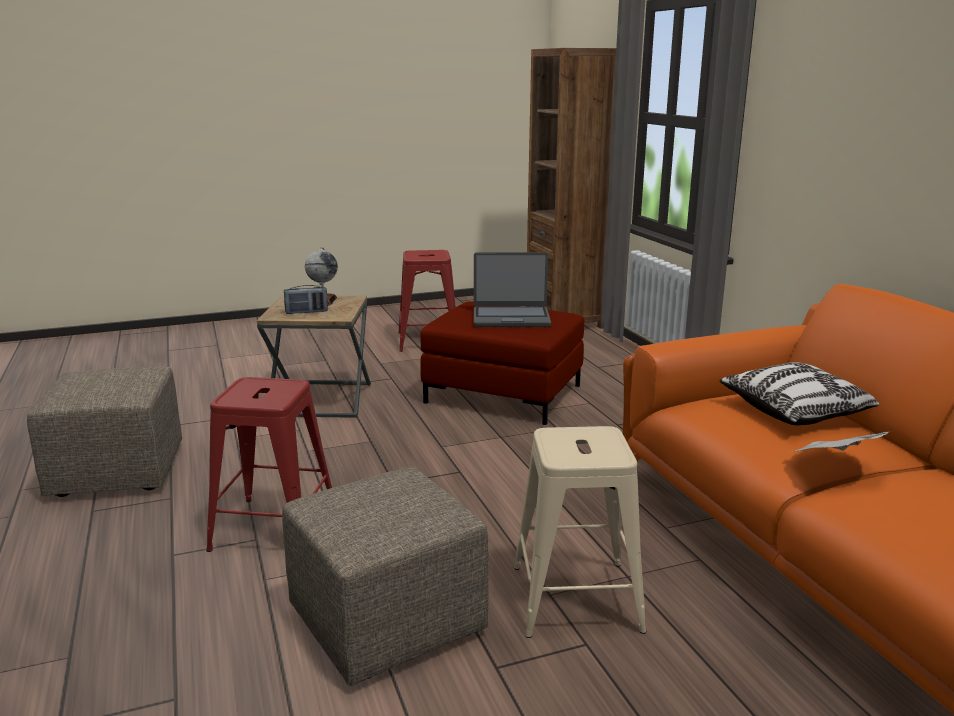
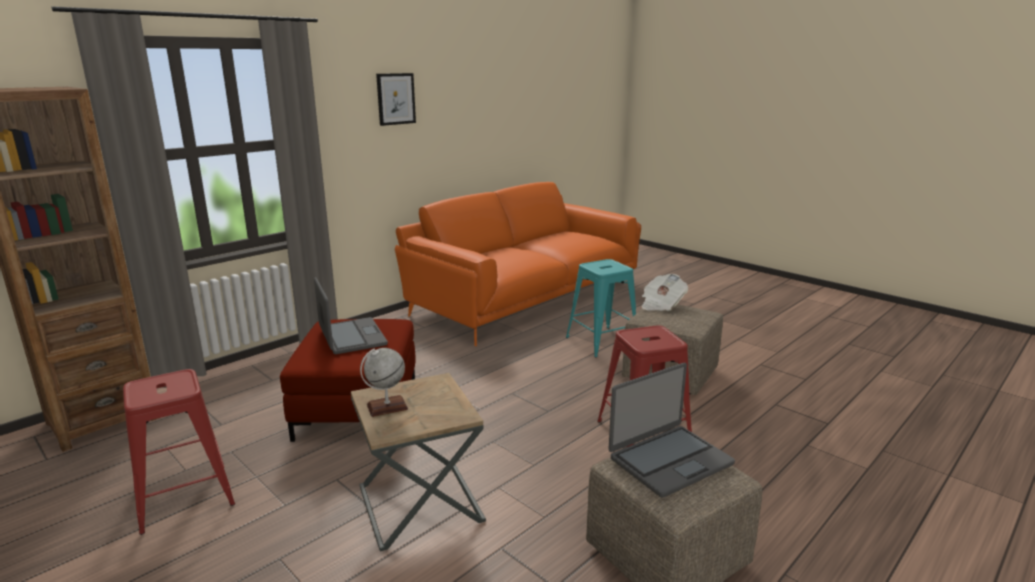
camera: 115 degrees left, 0 degrees up
(114, 383) = (669, 460): none -> laptop
(306, 312) = (436, 402): radio -> none
(576, 598) = (602, 341): beige stool -> turquoise stool
(796, 411) = (492, 256): pillow -> none
(834, 464) = (542, 250): newspaper -> newspaper (661, 305)
(886, 78) = (396, 99): none -> picture

